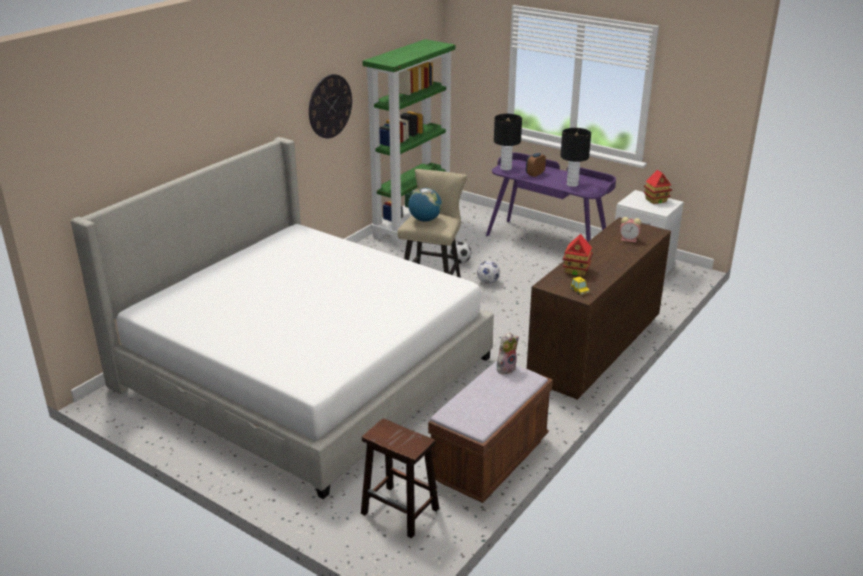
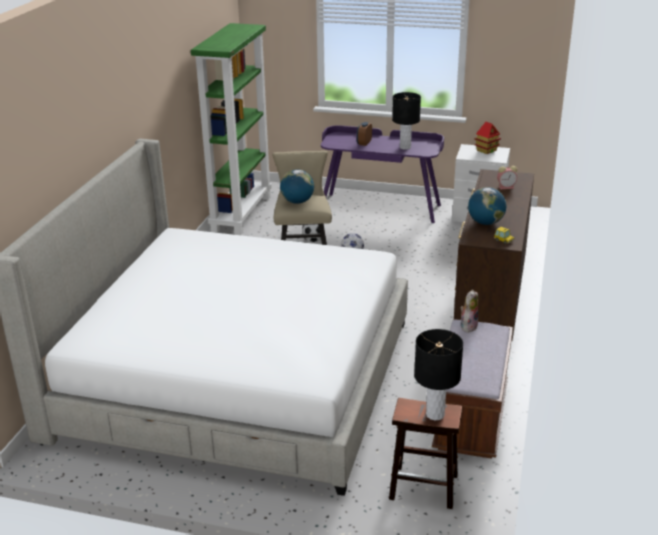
camera: 20 degrees left, 0 degrees up
(330, 106) = (170, 101): wall clock -> none
(506, 168) = (333, 141): black table lamp -> black table lamp (435, 414)
(576, 271) = (485, 223): toy house -> globe

